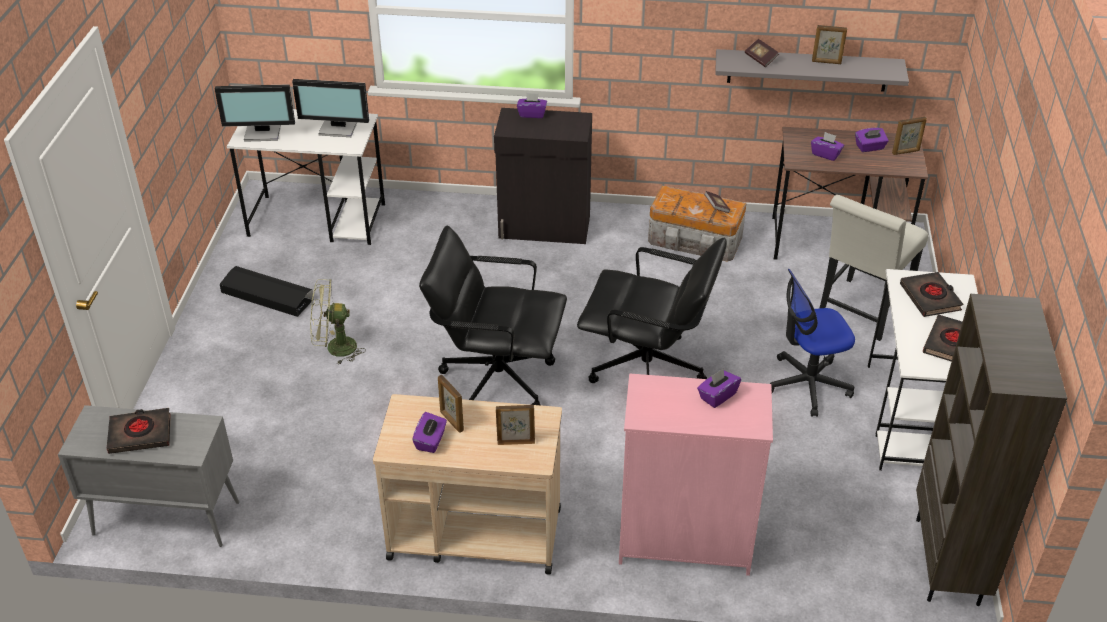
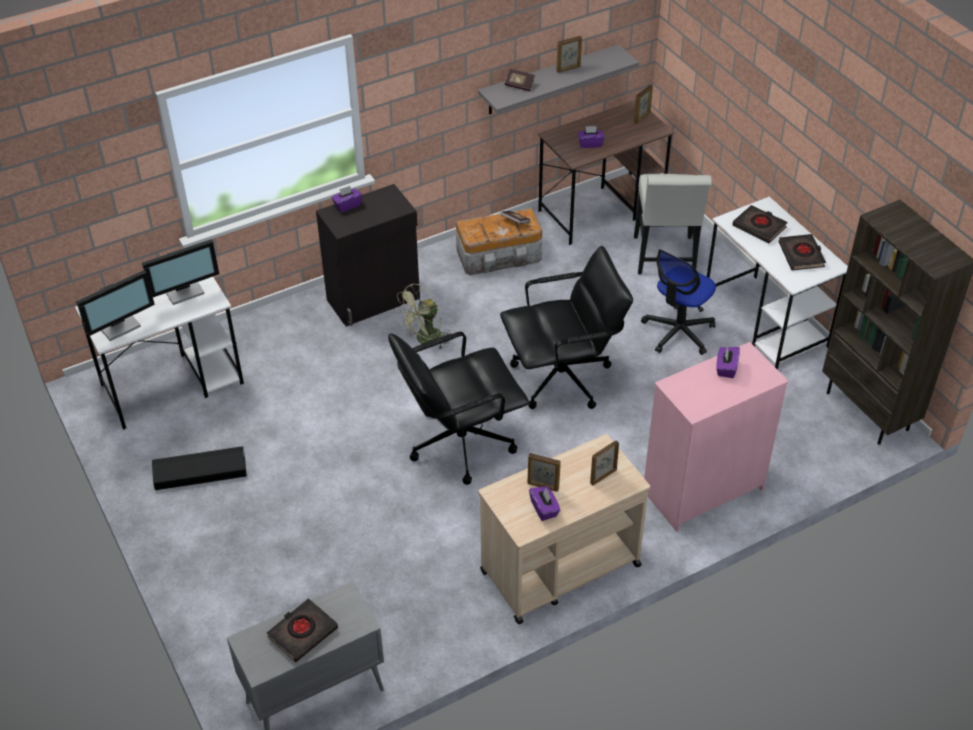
camera: 35 degrees left, 5 degrees up
(334, 348) = (306, 486): green fan -> green fan (425, 340)
(870, 147) = (614, 125): purple tissue box -> none

